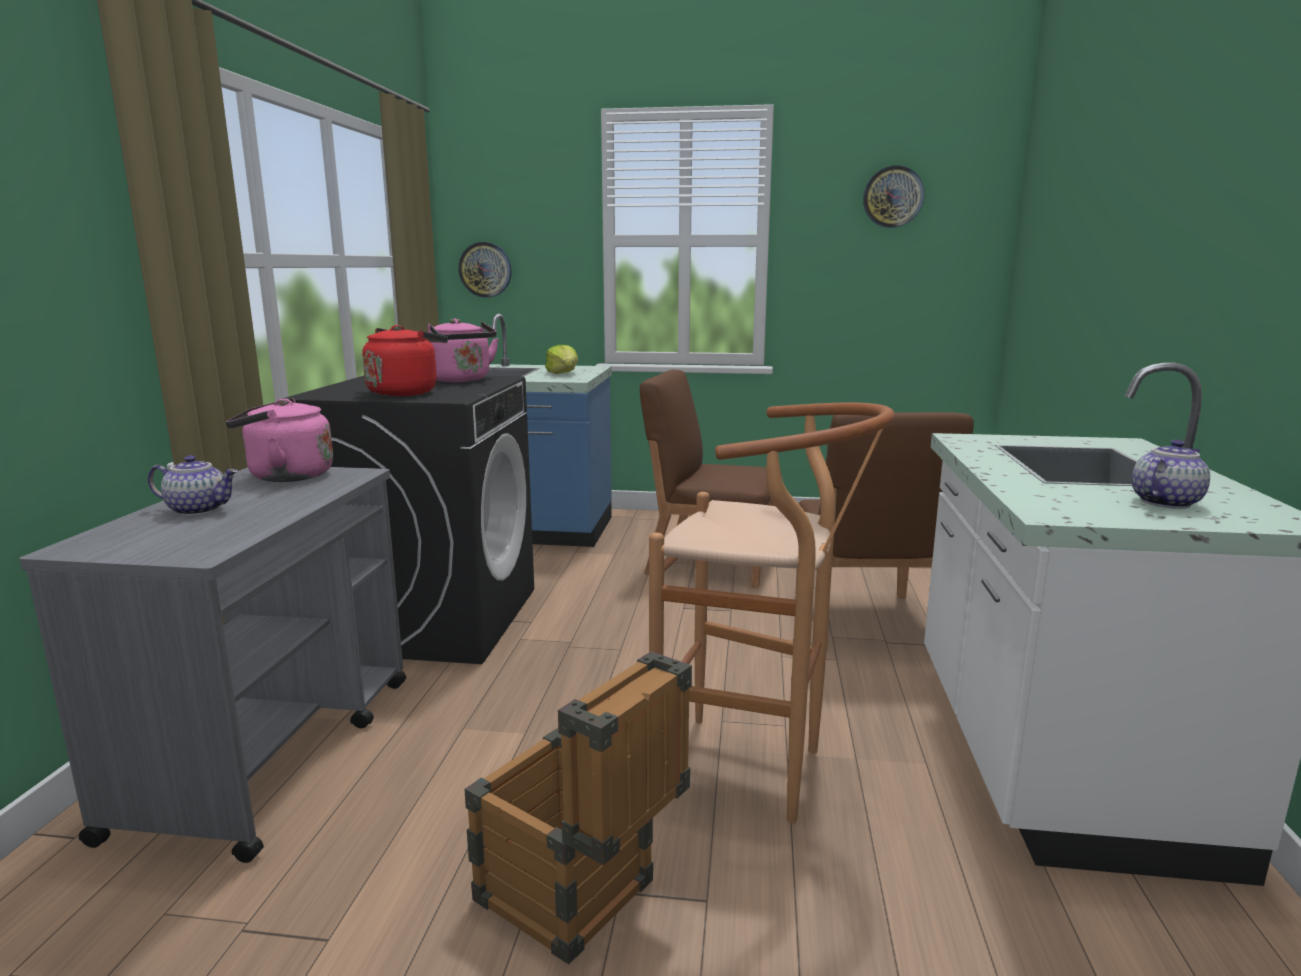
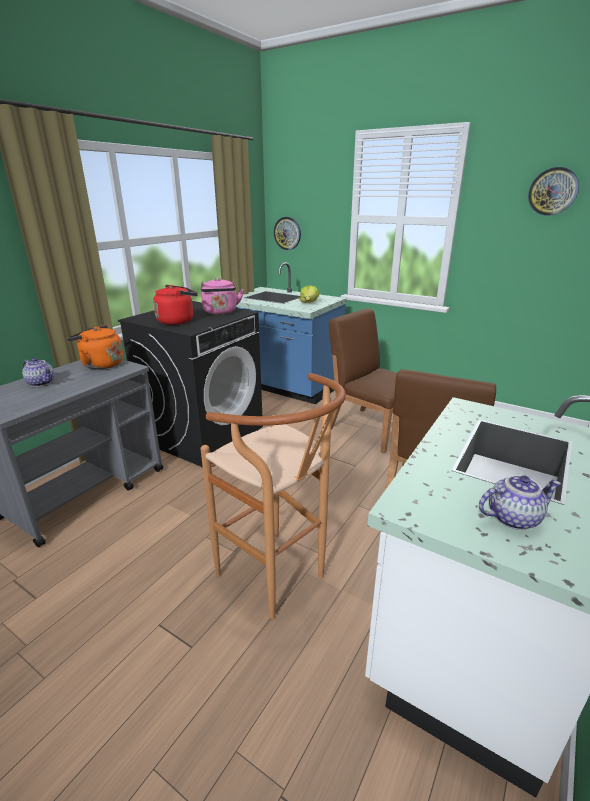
camera: 25 degrees right, 10 degrees up
(285, 476) = (100, 364): pink kettle -> orange kettle
(580, 902) = (138, 622): crate -> none

